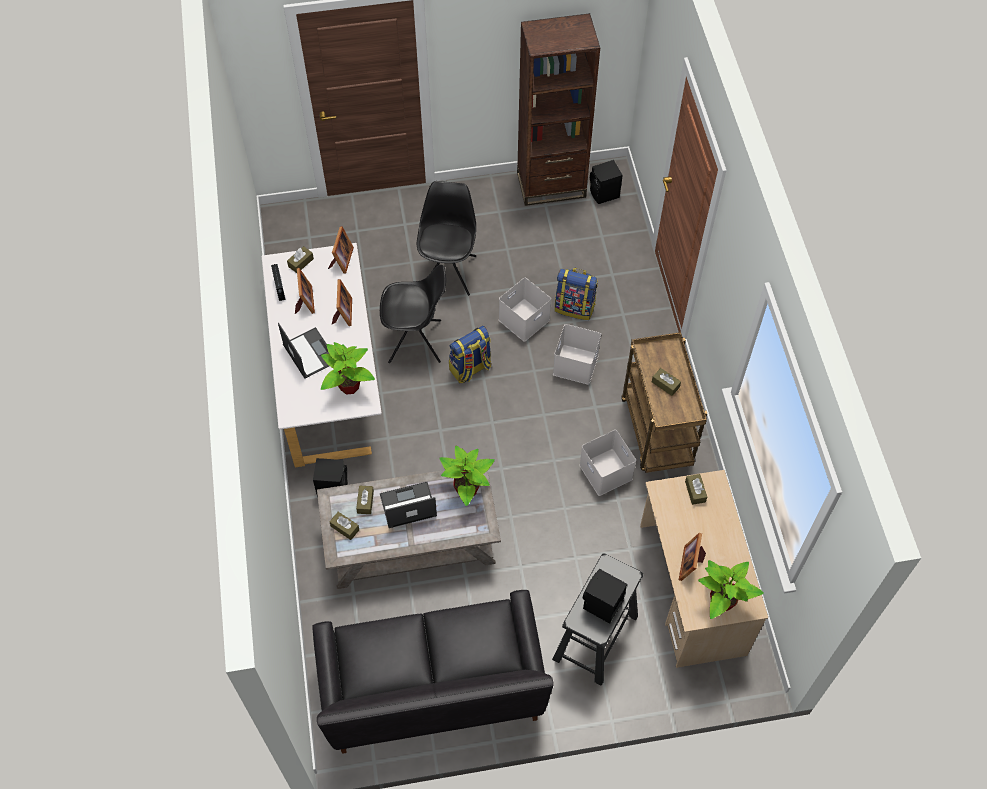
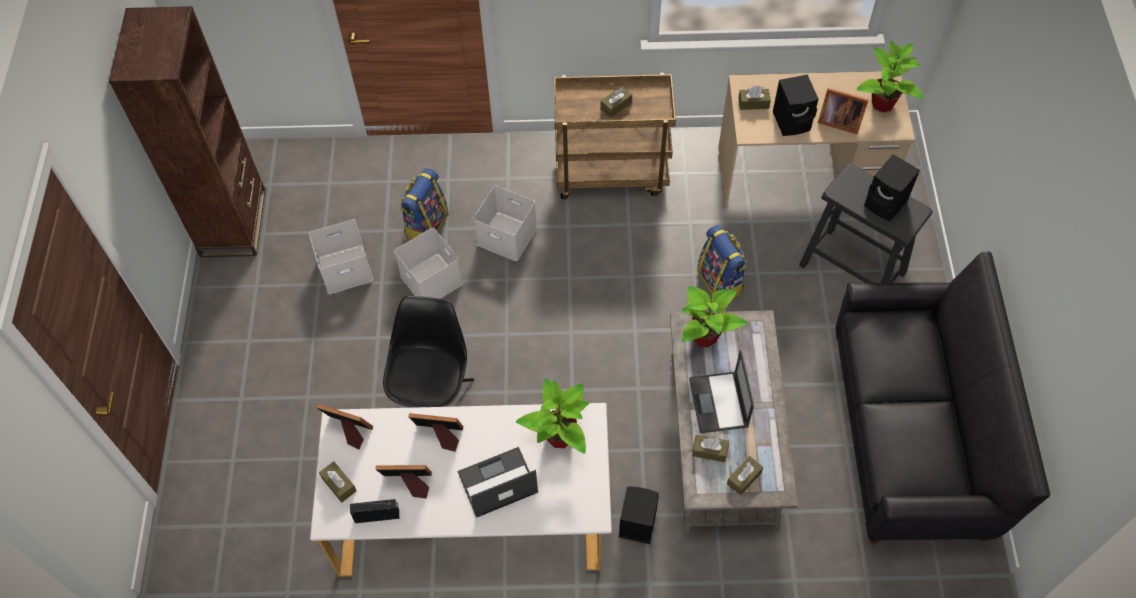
camera: 80 degrees left, 0 degrees up
(448, 272) = (336, 354): black chair -> none
(470, 369) = (490, 346): backpack -> backpack (720, 282)
(604, 194) = (267, 170): black speaker -> black speaker (793, 121)
(607, 472) = (654, 227): white storage box -> white storage box (346, 268)

